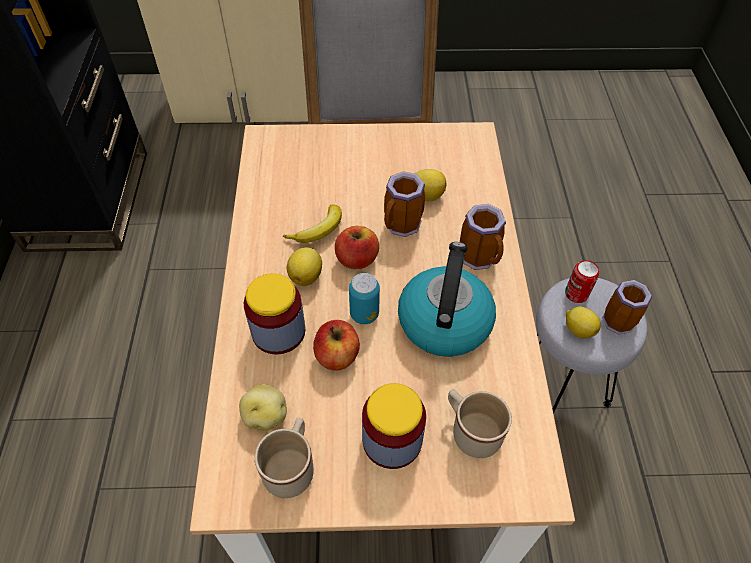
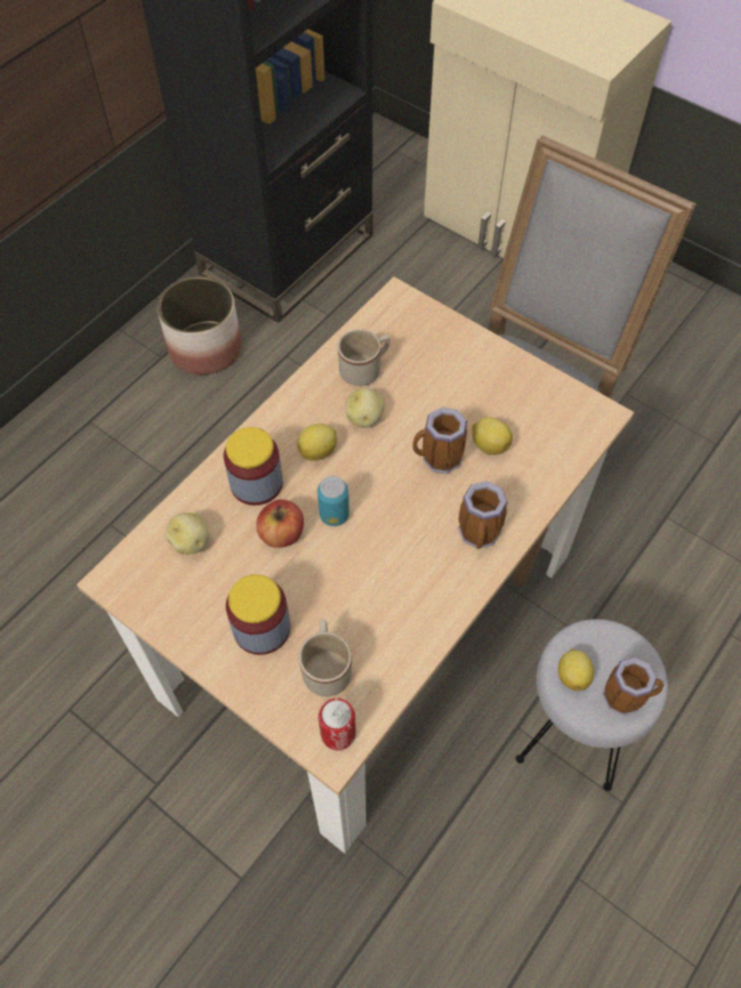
camera: 40 degrees right, 5 degrees up
(75, 301) = (206, 348): none -> planter
(291, 466) = (176, 592): beige mug -> beige mug (365, 369)
(319, 230) = (365, 417): banana -> potato
(357, 259) = (372, 464): apple -> none
(444, 320) = (393, 566): kettle -> none
(576, 294) = (606, 642): can -> can (338, 734)

